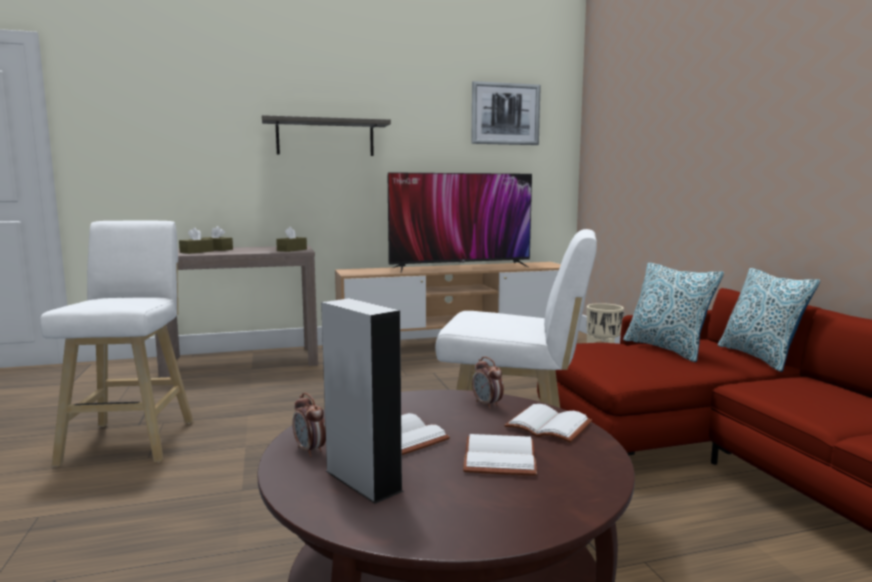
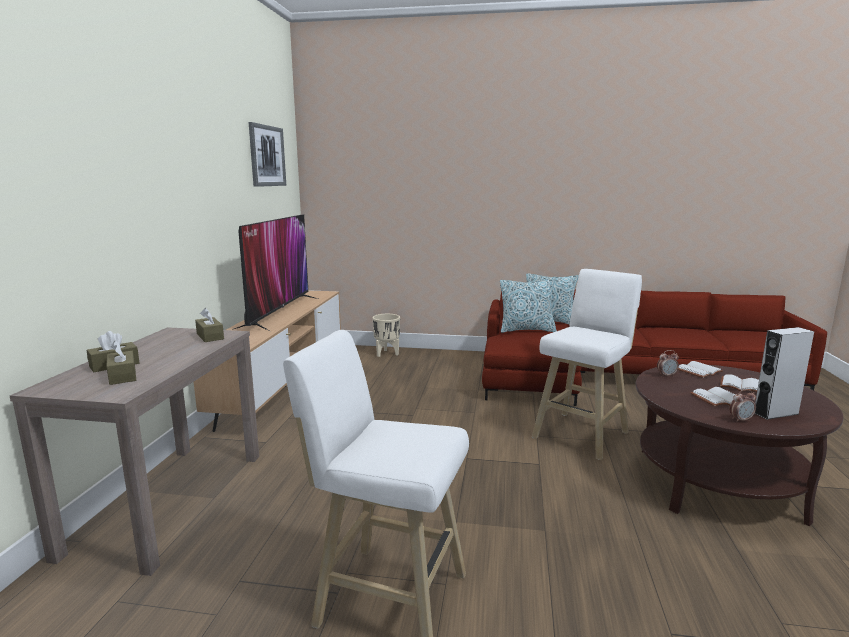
camera: 65 degrees left, 5 degrees up
(325, 138) = (160, 186): shelf -> none

